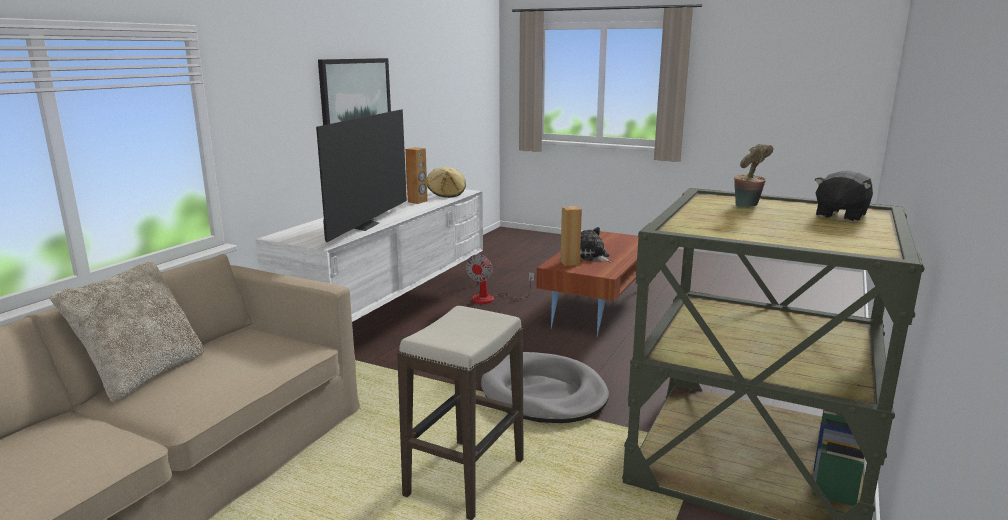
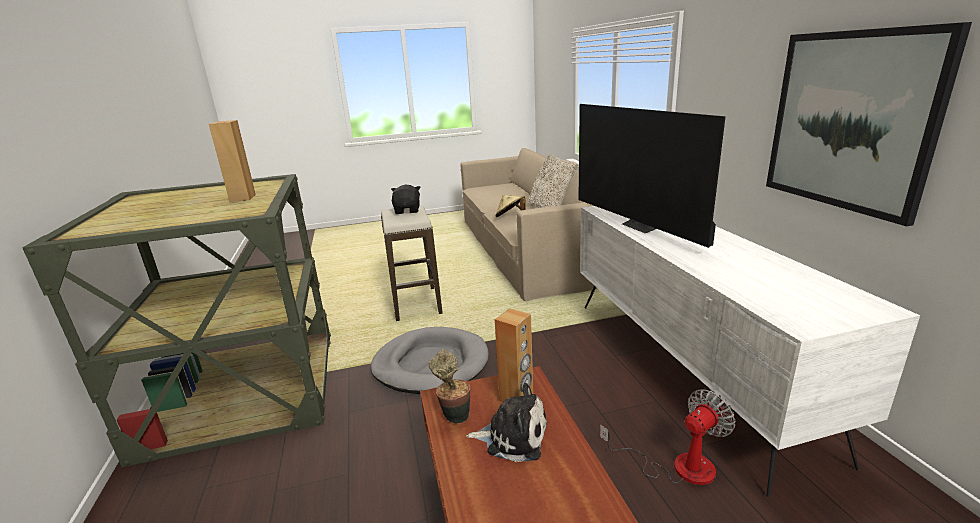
camera: 140 degrees right, 5 degrees up
(417, 201) = (743, 271): brown speaker -> brown speaker (242, 198)
(446, 194) = (787, 302): beige hat -> beige hat (510, 217)
(491, 299) = (678, 466): fan -> fan turned 75 degrees clockwise
(748, 206) = (211, 211): potted plant -> potted plant (454, 415)
(840, 215) = (122, 221): black plush toy -> black plush toy (407, 210)

